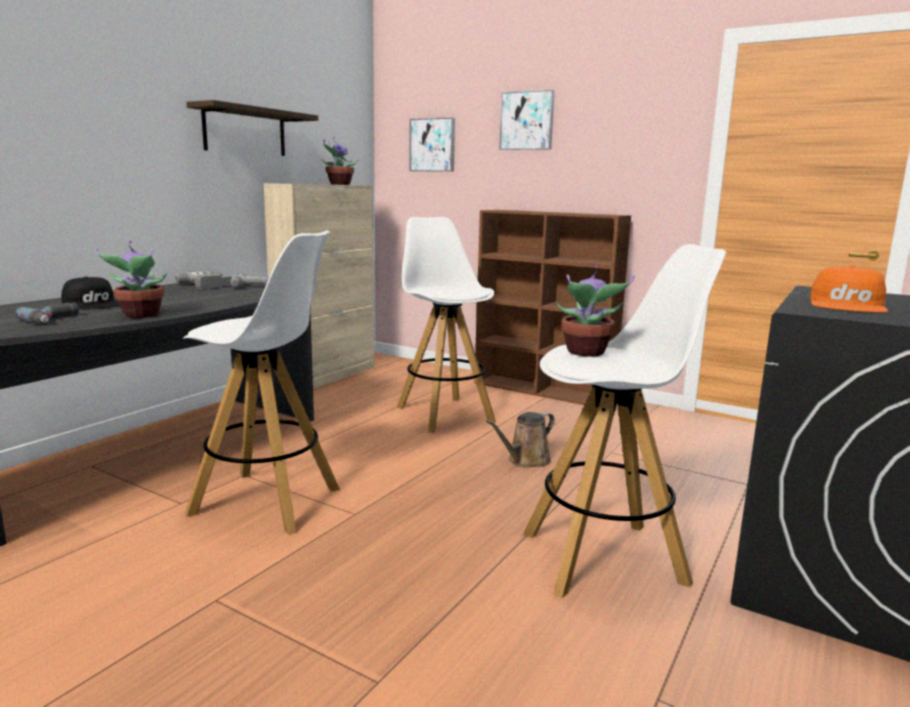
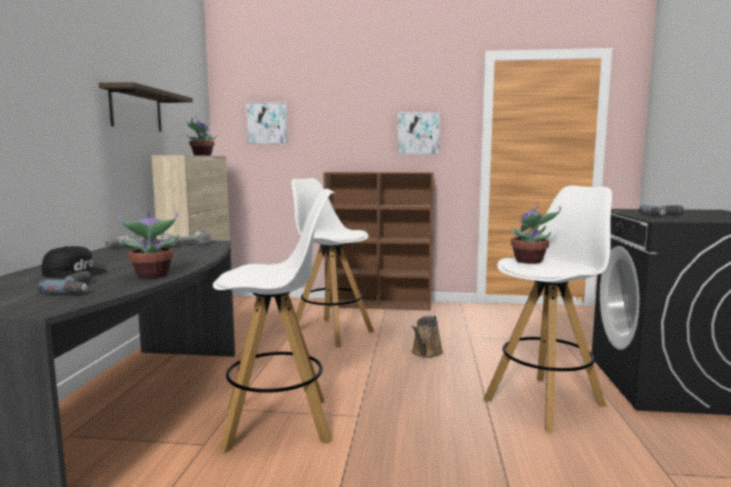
camera: 25 degrees left, 5 degrees down
(527, 121) = (348, 106): picture -> picture (418, 133)
(848, 305) = (666, 216): orange cap -> power drill

